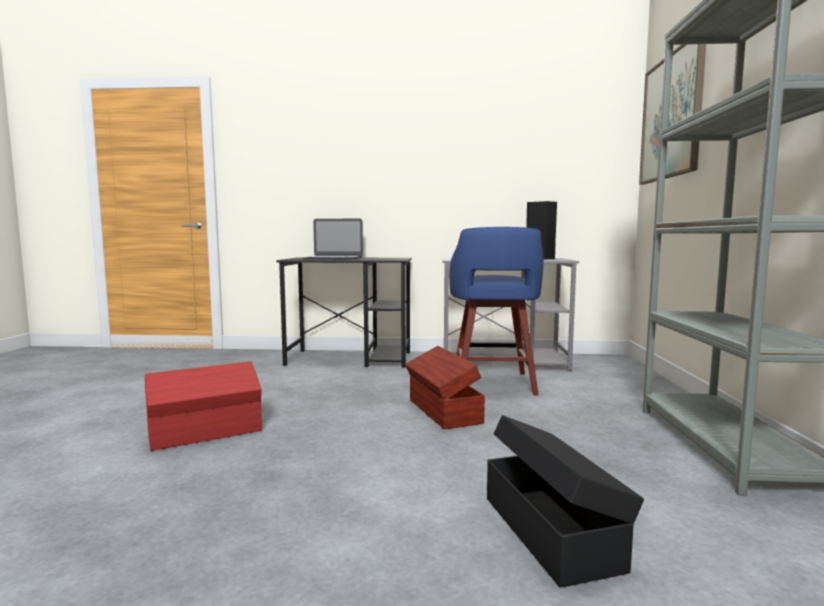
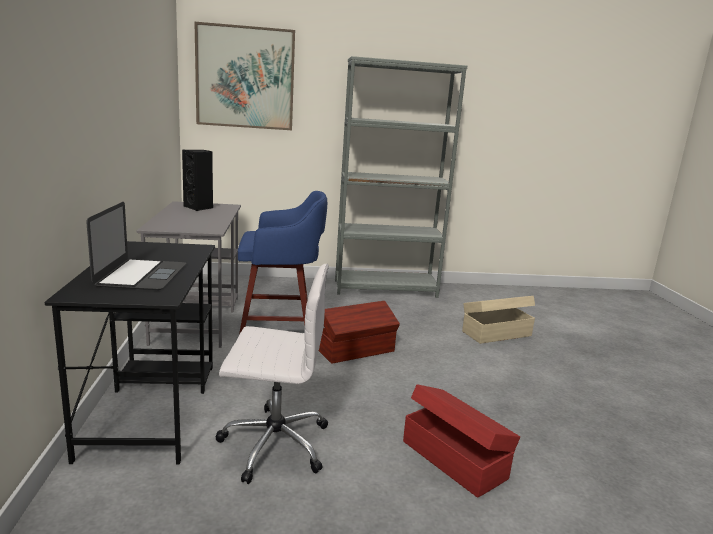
camera: 100 degrees left, 10 degrees up
(285, 382) = (273, 444): none -> white office chair
(551, 530) = (495, 333): black storage box -> beige storage box

